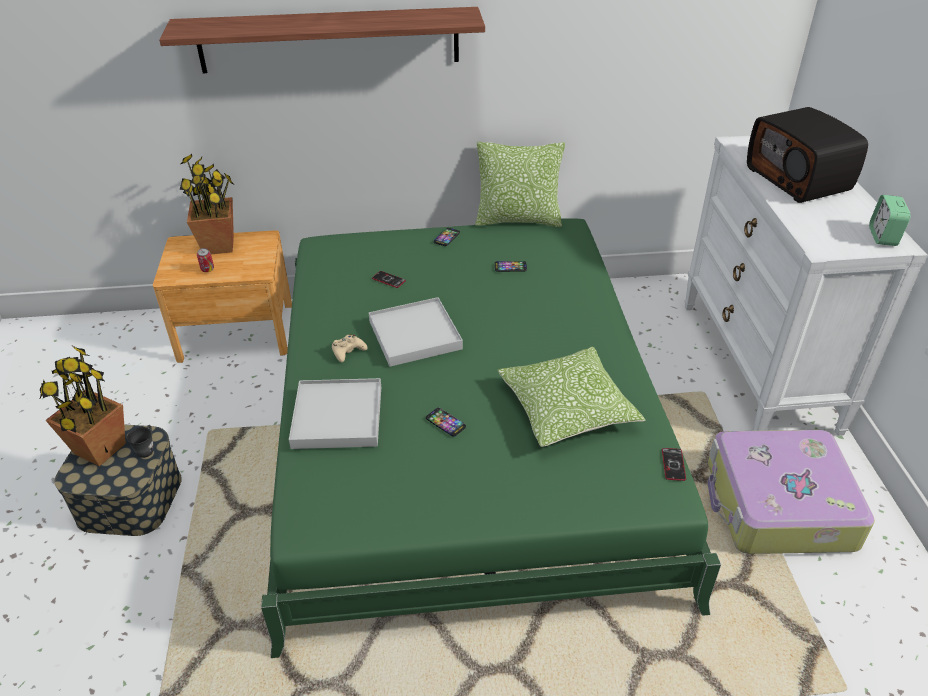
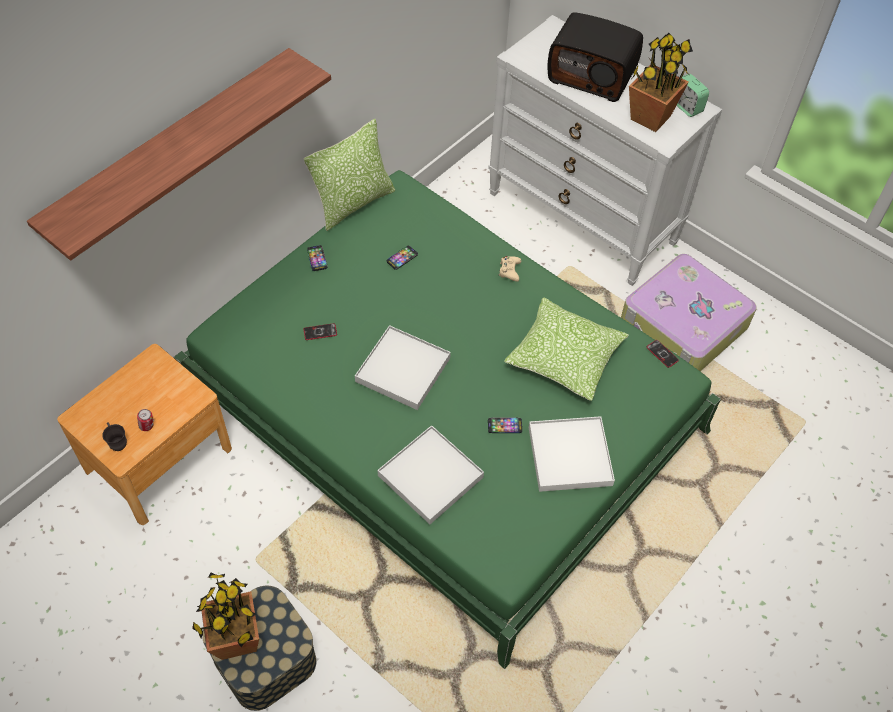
camera: 45 degrees left, 15 degrees up
(147, 449) = (275, 609): grey mug -> grey mug (117, 442)
(218, 245) = (121, 395): potted plant -> potted plant (650, 117)
(348, 351) = (371, 419): beige game controller -> beige game controller (509, 271)
(475, 483) = (570, 456): none -> white tray

